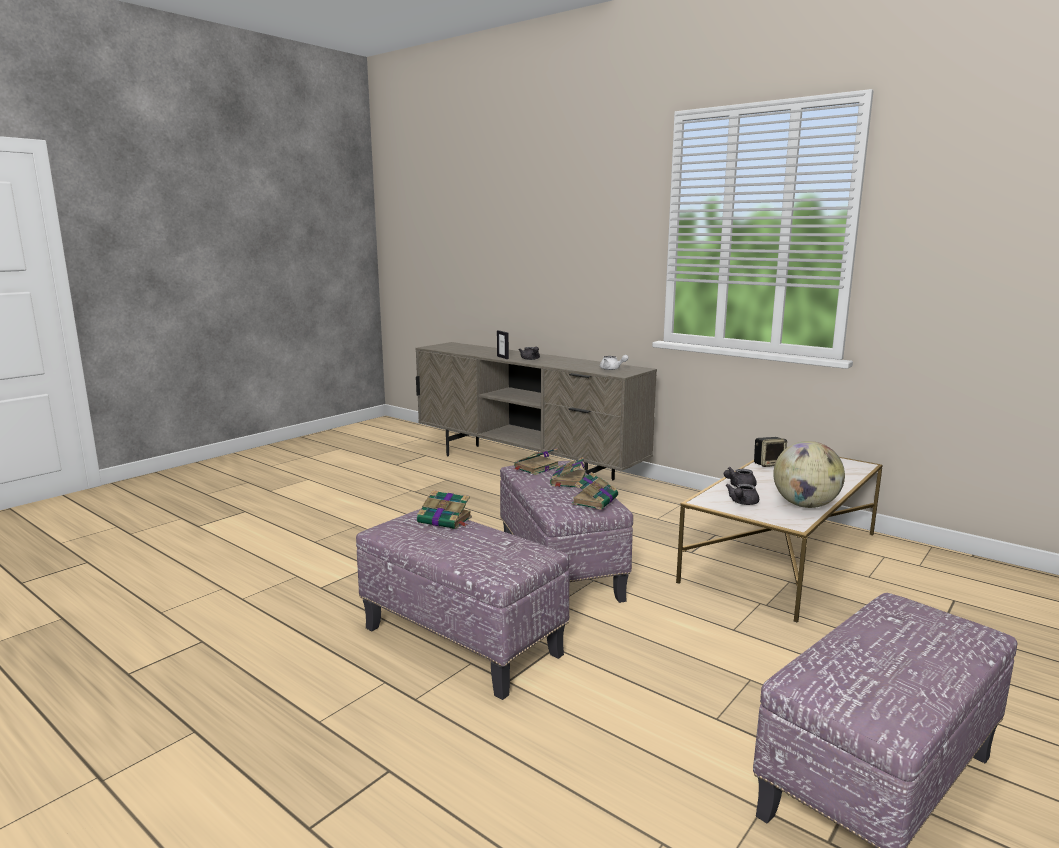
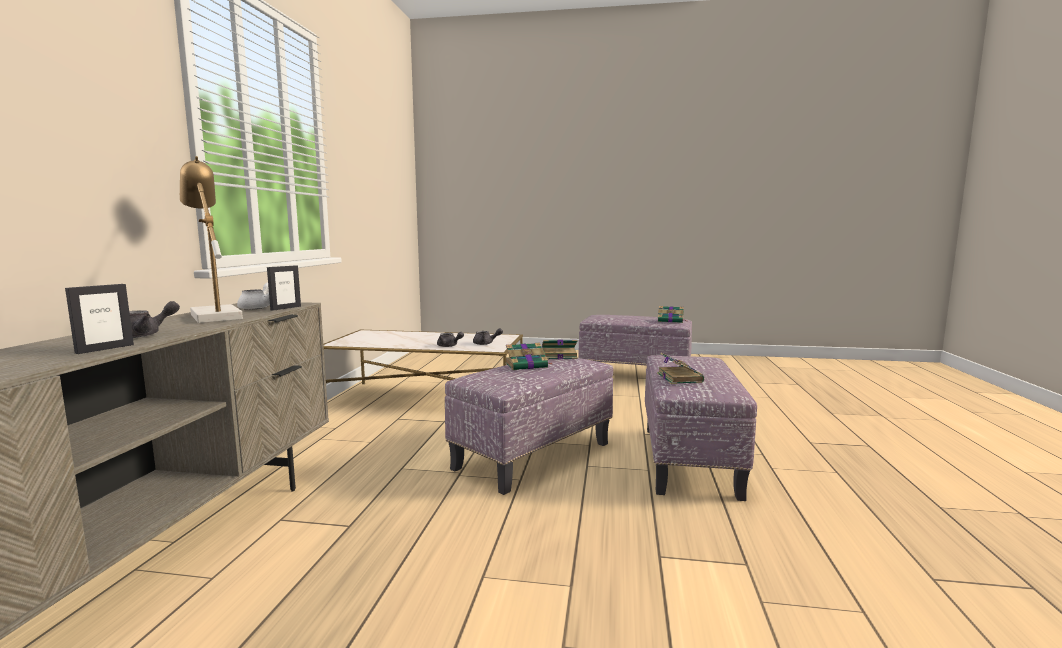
camera: 120 degrees left, 5 degrees down
(536, 468) = (504, 379): book -> book (671, 321)
(584, 364) = (213, 315): none -> table lamp
(600, 372) = (285, 308): none -> picture frame
(769, 464) = (382, 344): speaker -> none
(805, 505) = (473, 335): globe -> none

